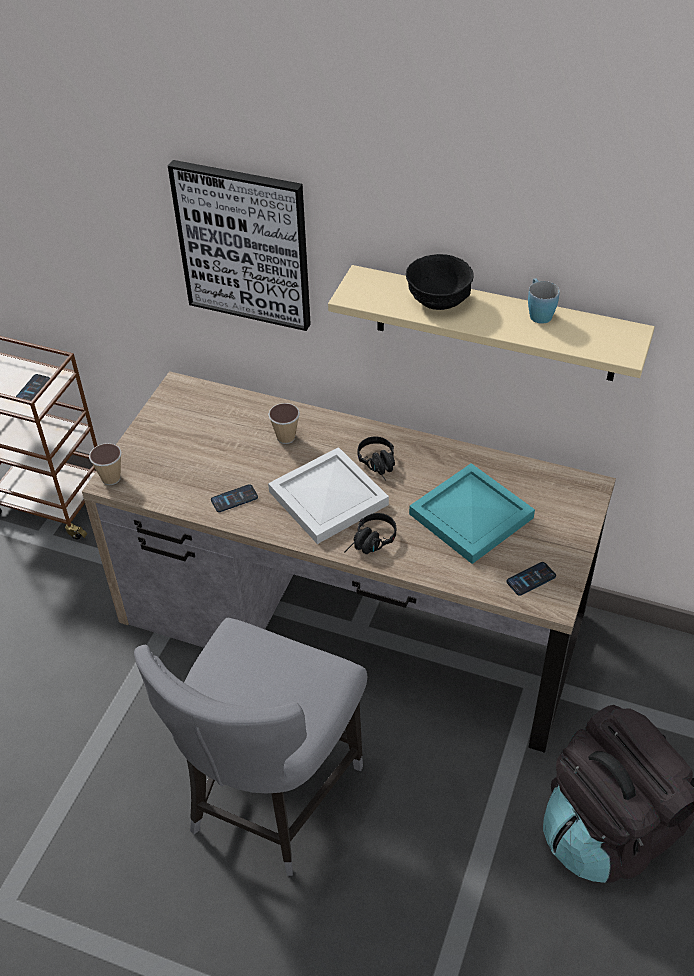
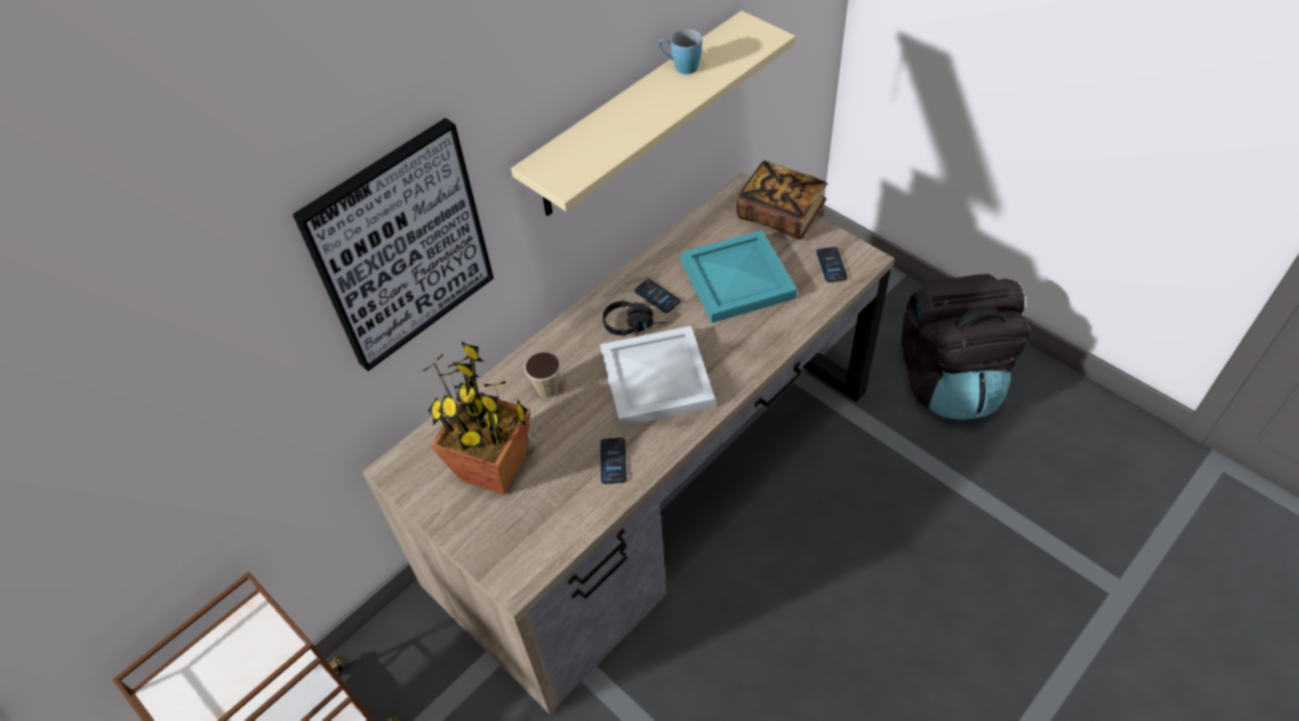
camera: 65 degrees left, 5 degrees up
(33, 389) = (256, 649): phone -> phone (657, 296)
(111, 478) = (511, 578): cup -> none
(199, 436) = (494, 468): none -> potted plant
(269, 798) = (834, 625): grey chair -> none
(370, 544) = (735, 364): black headphones -> none
(439, 299) = (616, 122): black bowl -> none
(575, 523) = (780, 214): none -> book

